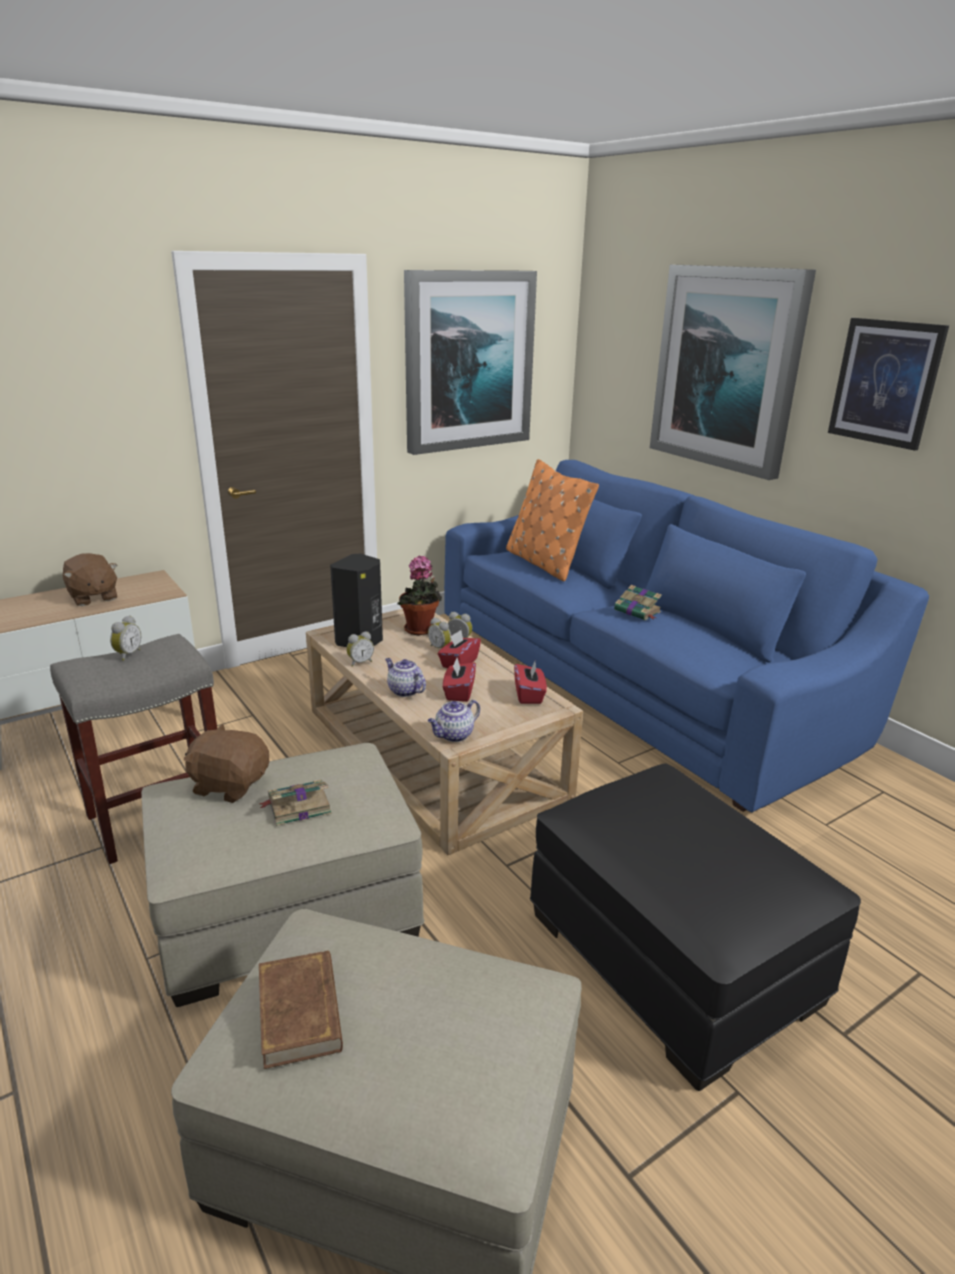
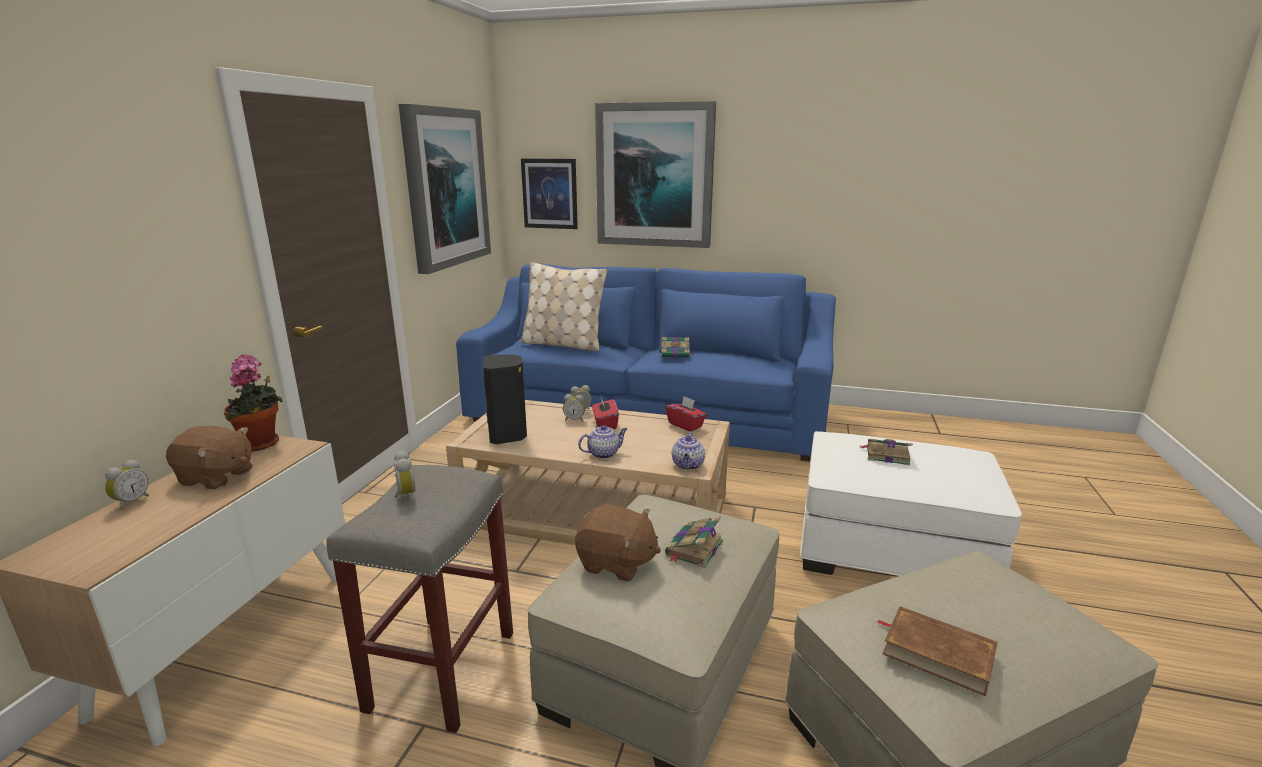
camera: 40 degrees left, 5 degrees down
(230, 784) = (616, 563): brown plush toy -> brown plush toy turned 135 degrees counterclockwise
(360, 662) = (535, 449): alarm clock -> alarm clock (131, 502)
(404, 691) = (604, 453): teapot -> teapot turned 150 degrees clockwise
(420, 631) = (538, 414): potted plant -> potted plant (262, 444)
(459, 692) = (640, 441): red tissue box -> none
(544, 563) = (563, 344): orange pillow -> beige pillow
(666, 824) = (886, 455): none -> book
(673, 958) = (893, 550): black ottoman -> white ottoman
(885, 382) = (779, 171): picture -> picture (550, 193)

